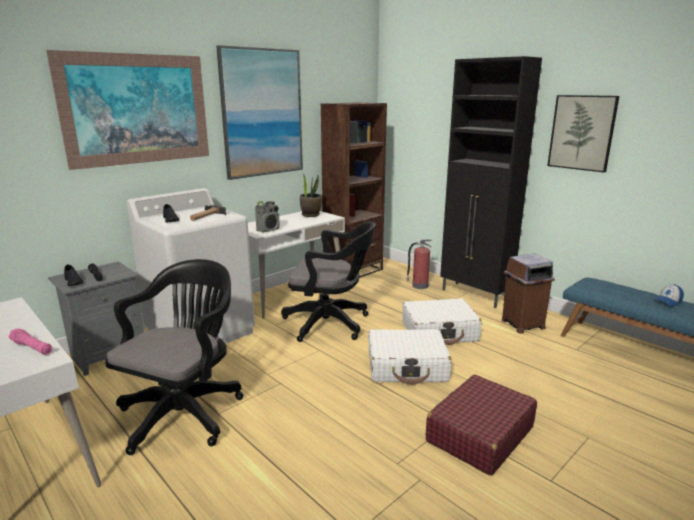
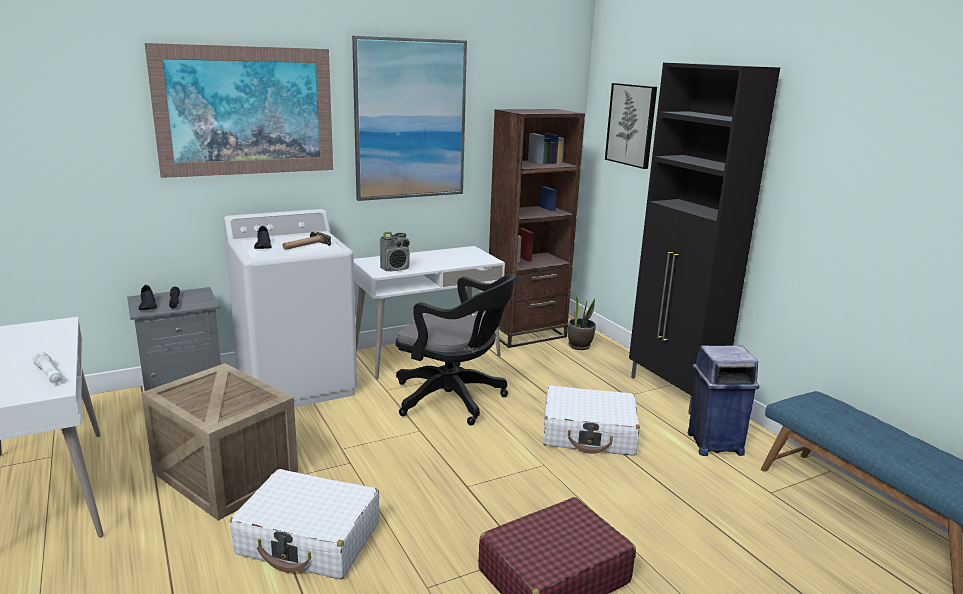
camera: 15 degrees right, 0 degrees up
(32, 347) = (49, 374): pink flashlight -> white flashlight
(185, 411) = (227, 475): black office chair -> crate
(311, 215) = (464, 254): potted plant -> potted plant (579, 346)
(407, 367) = (516, 472): white suitcase -> white suitcase (309, 539)
(419, 285) = (602, 366): fire extinguisher -> none
(522, 324) = (713, 444): brown trash can -> blue trash can
(582, 132) = (826, 180): picture -> picture (631, 125)
(668, 301) = (913, 446): cap -> none

